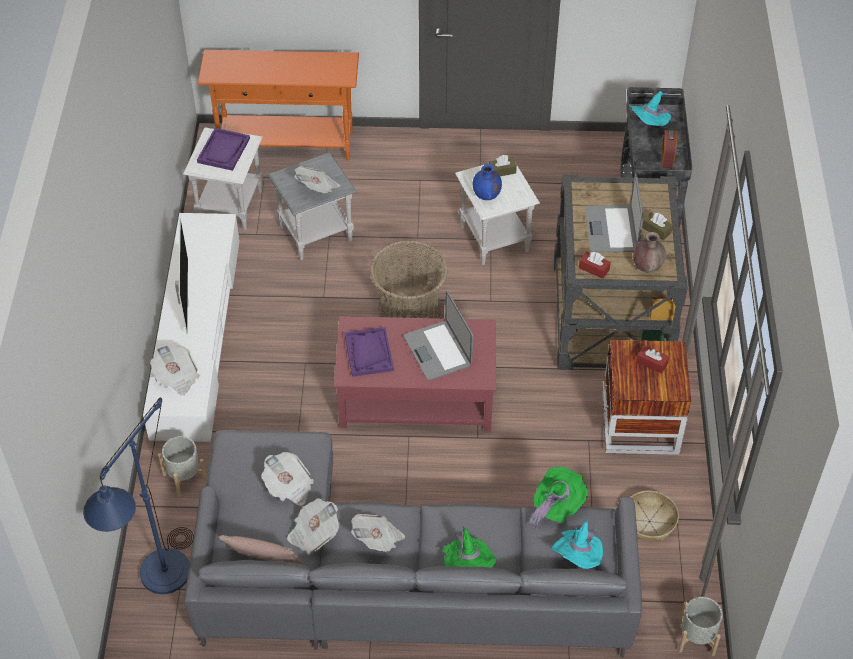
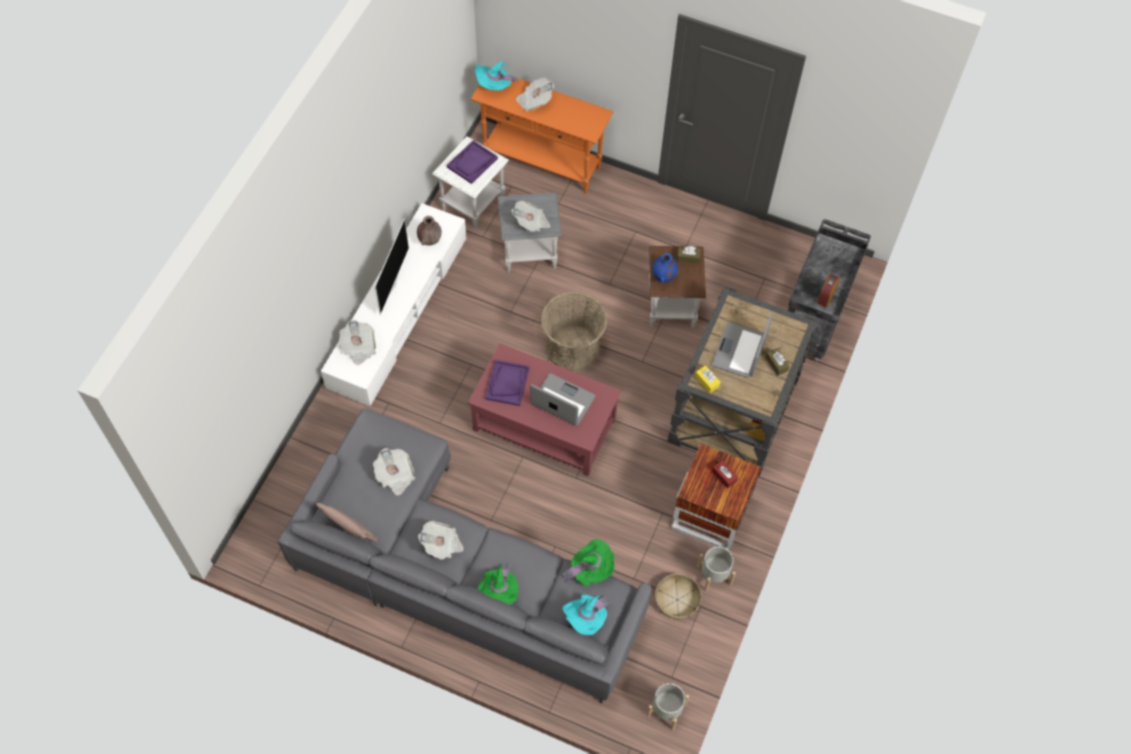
camera: 20 degrees right, 10 degrees up
(159, 584) = (284, 509): blue floor lamp -> none
(185, 477) = (339, 428): grey planter -> grey planter (714, 575)
(313, 533) = (396, 522): newspaper -> newspaper (534, 101)
(438, 351) = (562, 401): laptop -> laptop turned 120 degrees clockwise
(494, 238) = (671, 305): white side table -> brown side table
(594, 269) = (707, 381): red tissue box -> yellow tissue box
(647, 267) = (751, 396): brown vase -> brown vase (430, 240)
(650, 125) = (827, 260): turquoise hat -> turquoise hat (494, 86)

